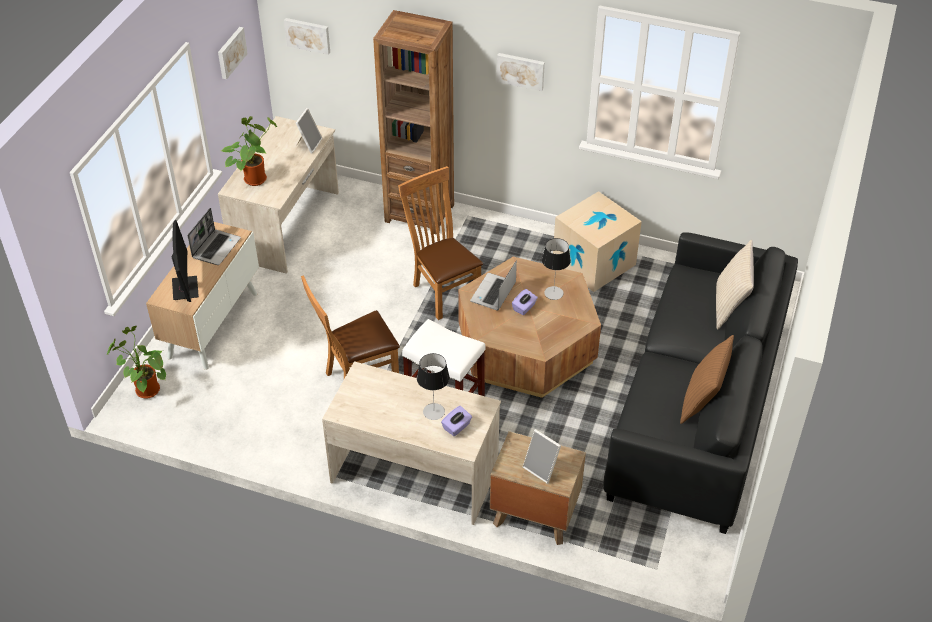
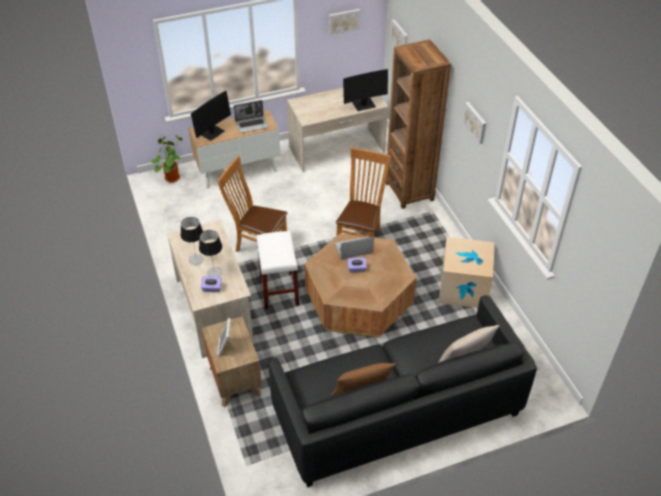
camera: 50 degrees right, 0 degrees up
(255, 178) = (314, 103): potted plant -> none
(309, 144) = (364, 105): picture frame -> monitor
(553, 293) = (383, 274): table lamp -> table lamp (196, 259)

